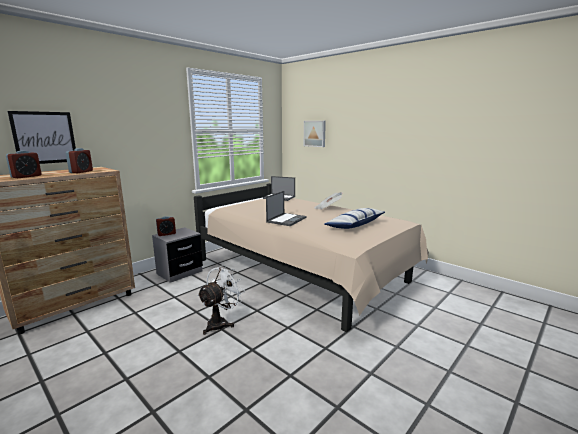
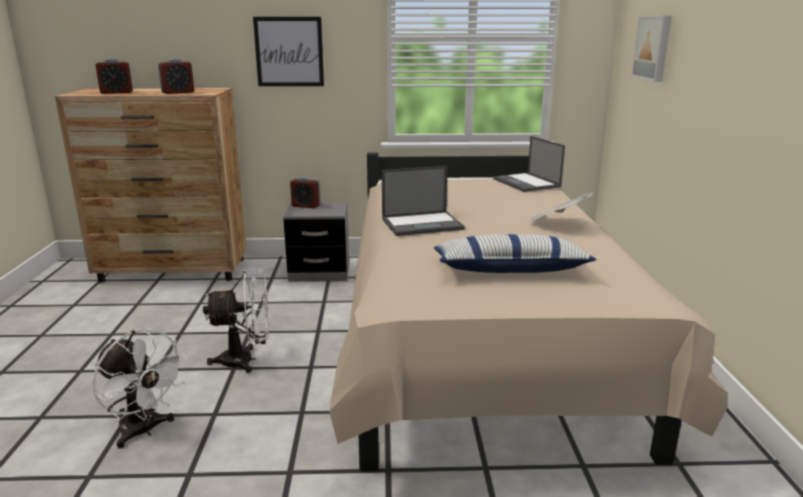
camera: 45 degrees right, 5 degrees up
(45, 137) = (166, 42): picture -> picture (289, 52)
(232, 376) = (144, 431): none -> white fan

